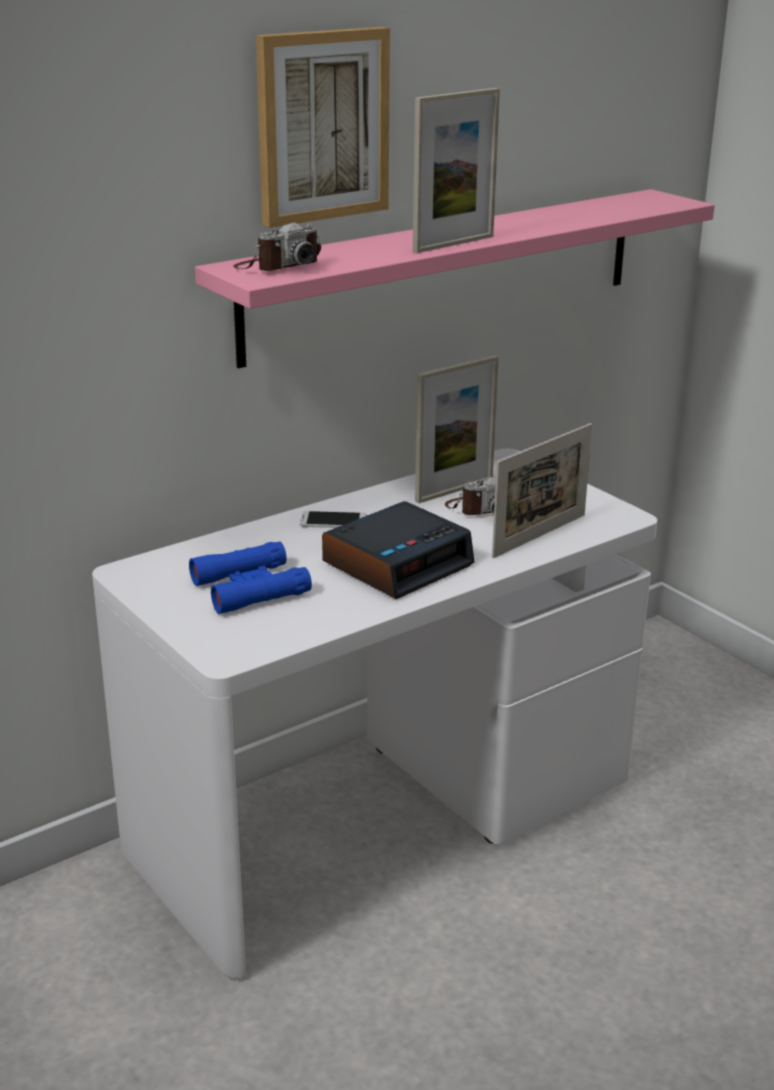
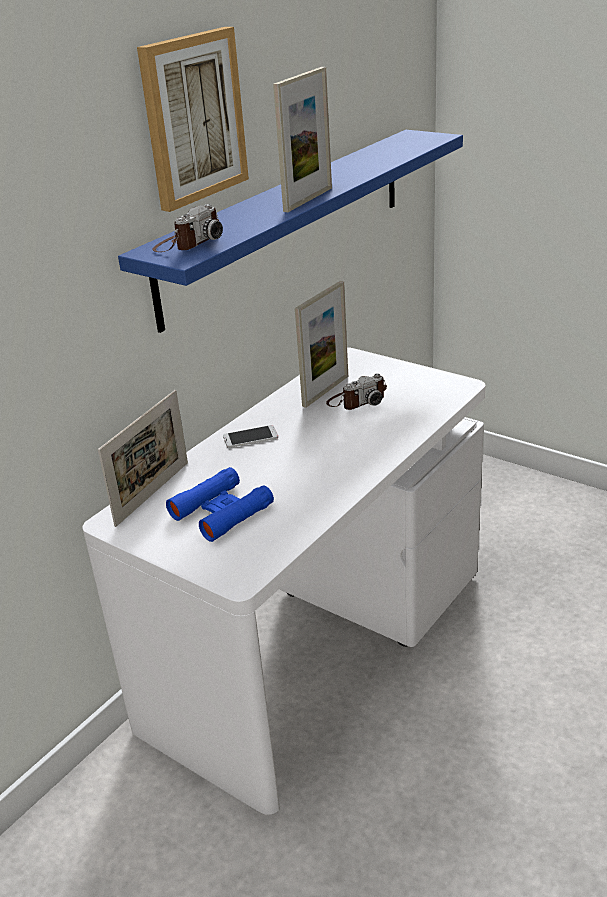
camera: 15 degrees left, 5 degrees up
(398, 563) = (322, 462): alarm clock -> none
(447, 273) = (288, 221): pink shelf -> blue shelf
(539, 535) = (411, 415): picture frame -> picture frame (153, 493)

